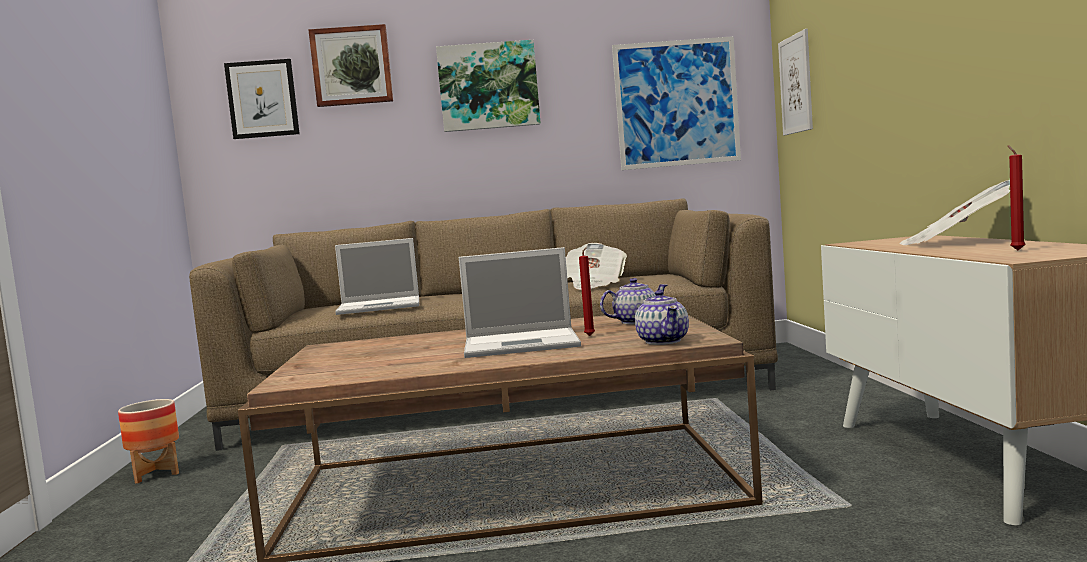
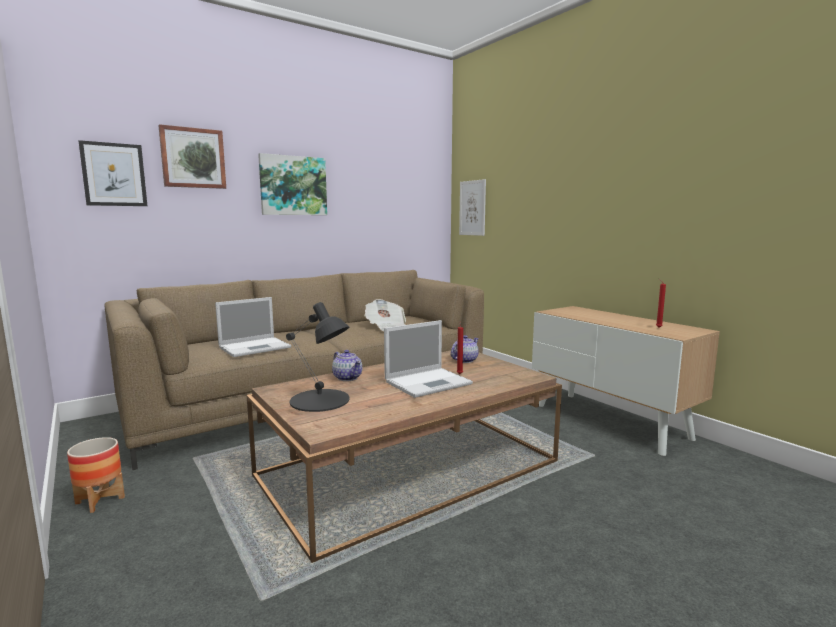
camera: 30 degrees left, 5 degrees up
(348, 357) = (320, 400): none -> black table lamp
(663, 341) = (512, 378): teapot -> teapot (347, 378)
(676, 103) = (403, 209): picture -> none
(956, 242) = (609, 316): newspaper -> none

